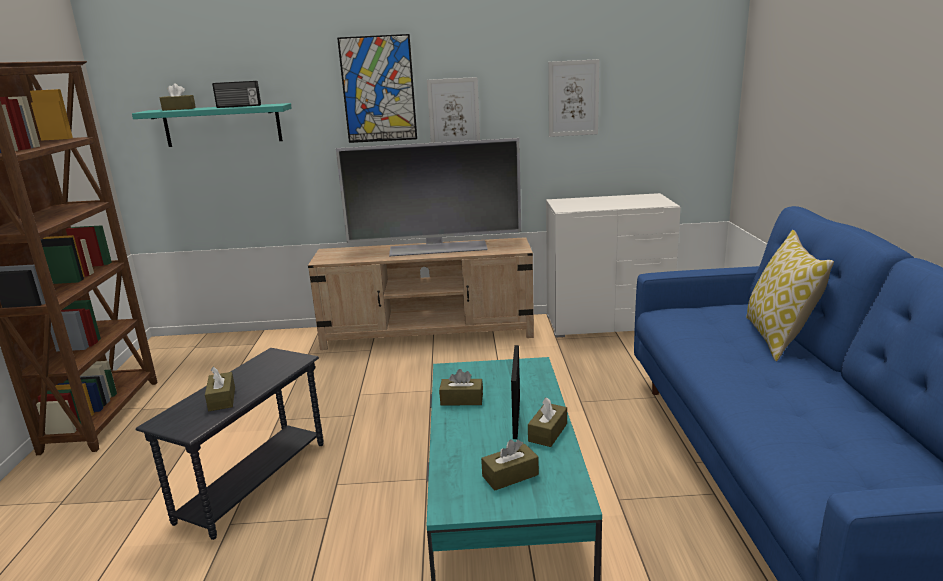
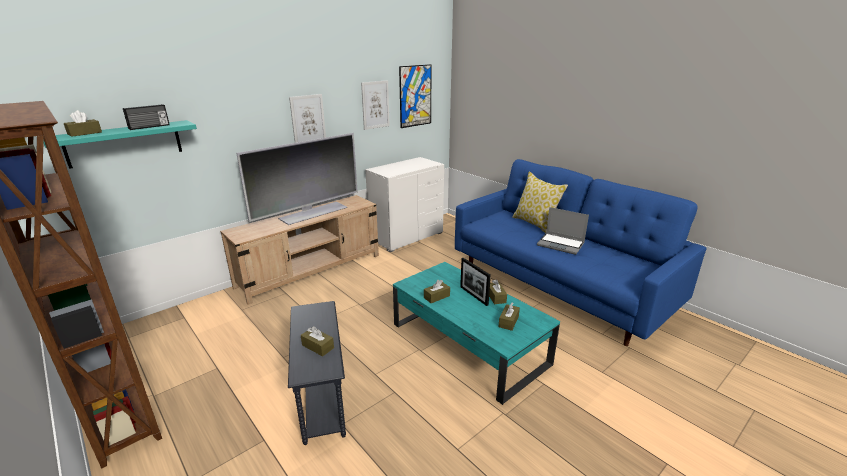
camera: 40 degrees left, 5 degrees up
(378, 89) = (256, 105): picture -> picture (415, 96)
(777, 384) = (561, 244): none -> laptop

